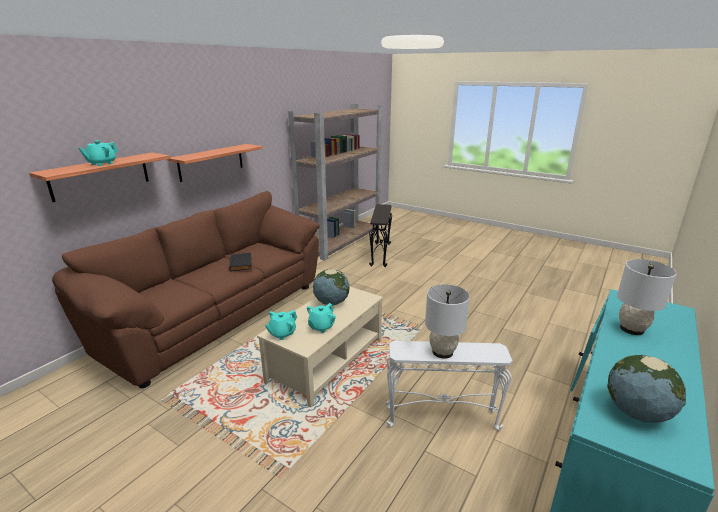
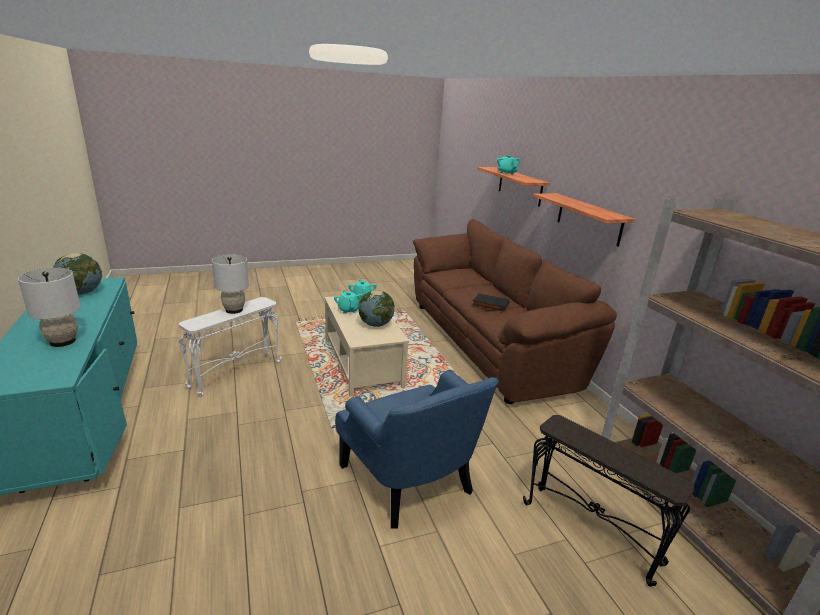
camera: 125 degrees right, 0 degrees up
(415, 293) = (409, 479): none -> blue armchair

